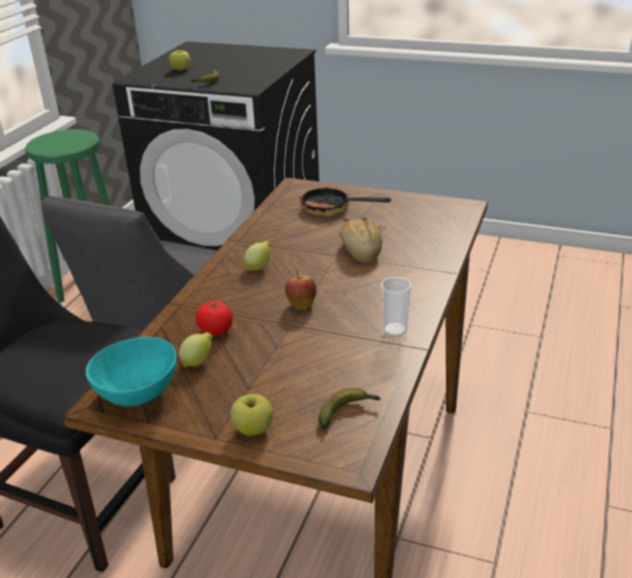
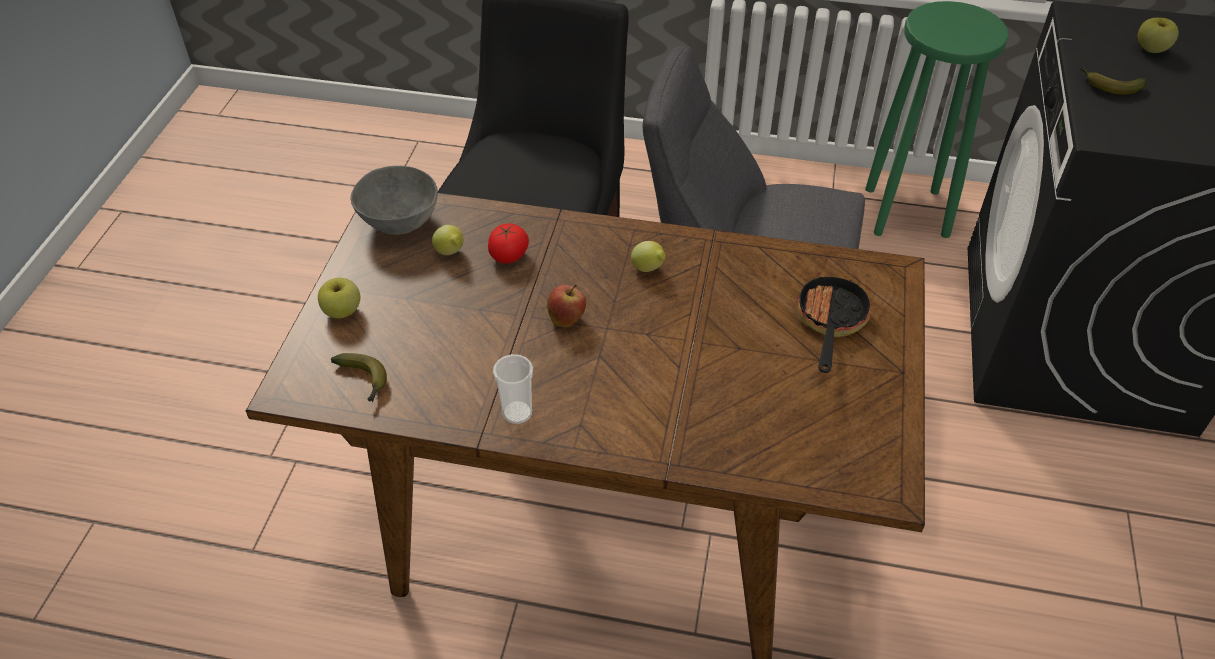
camera: 80 degrees right, 15 degrees up
(140, 394) = (400, 223): turquoise bowl -> grey bowl
(361, 250) = (711, 365): bread -> none

